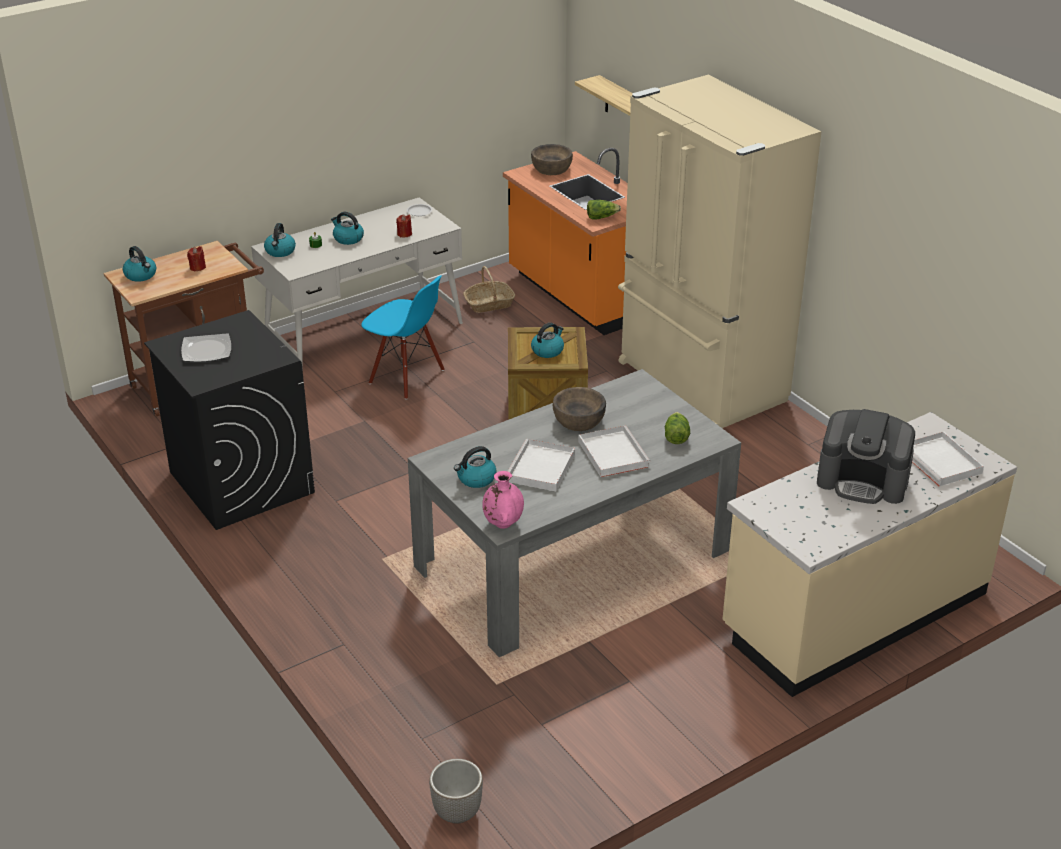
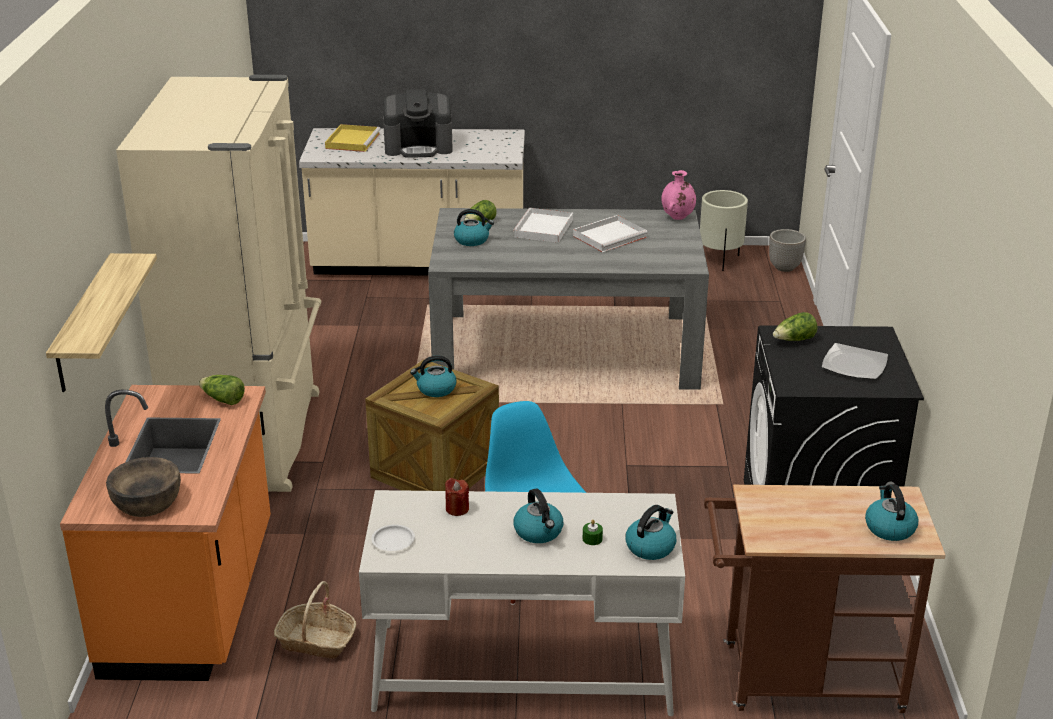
camera: 145 degrees left, 5 degrees down
(197, 267) = (801, 511): red candle -> none
(264, 356) = (794, 340): none -> lettuce
(476, 479) = (668, 245): kettle -> kettle (472, 240)
(546, 787) = (720, 260): none -> beige planter
(579, 420) = (537, 254): brown bowl -> none
(863, 481) = (419, 147): coffee machine -> coffee machine turned 120 degrees clockwise
(942, 462) = (352, 140): white tray -> yellow tray

